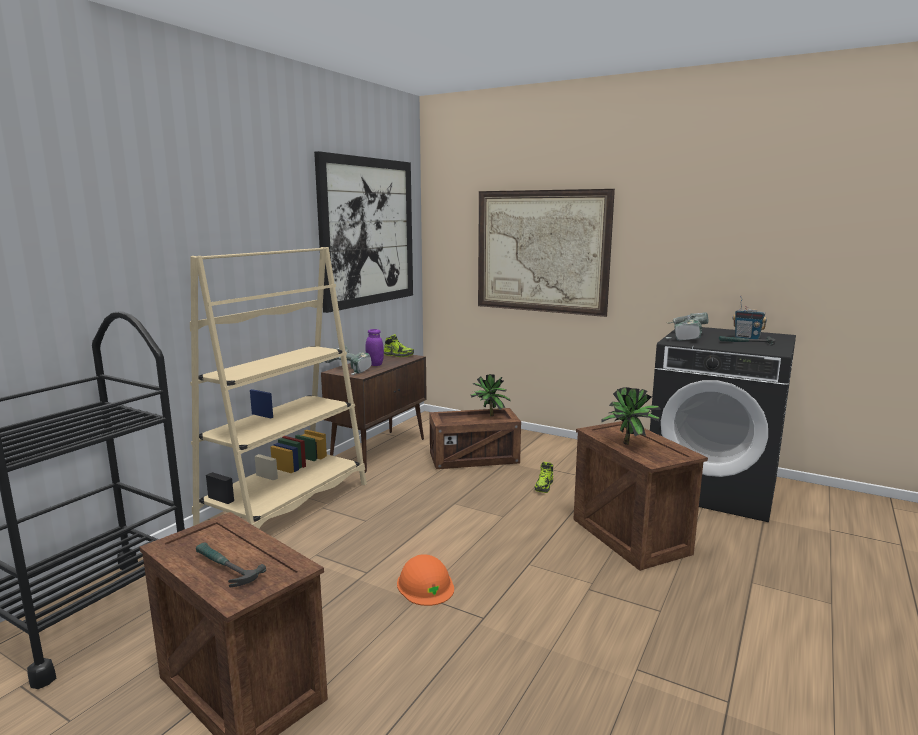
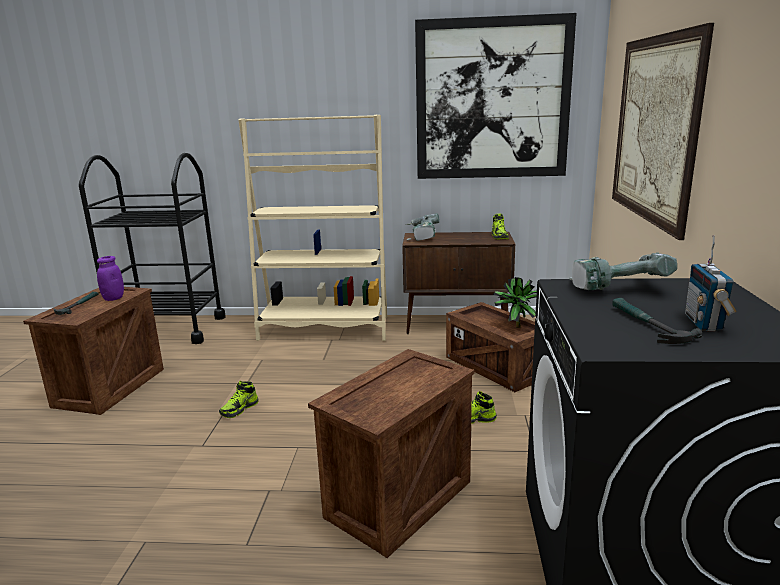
camera: 65 degrees right, 5 degrees up
(375, 364) = (452, 238): purple jar -> purple jar (113, 298)
(425, 585) = (239, 409): orange hard hat -> shoe
(630, 444) = (381, 382): potted plant -> none

